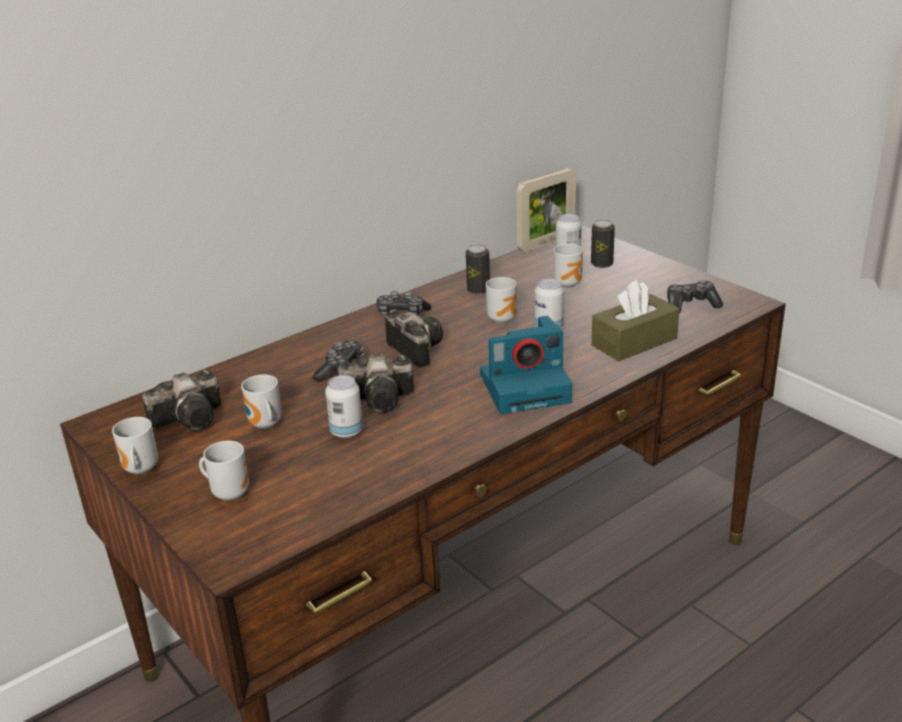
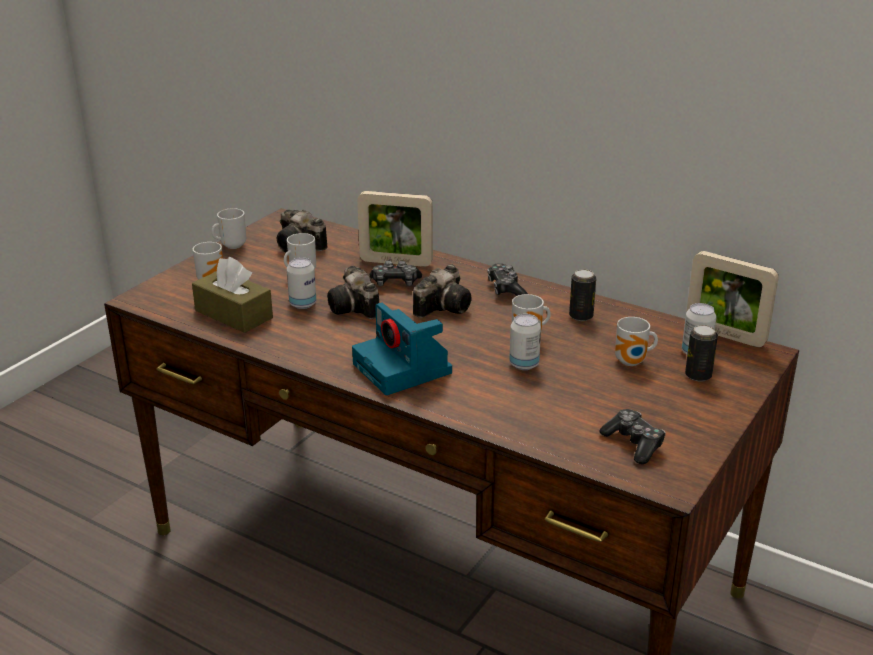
camera: 70 degrees right, 0 degrees up
(292, 363) = (396, 262): none -> picture frame
(634, 342) = (523, 416): brown tissue box -> brown tissue box (234, 314)

